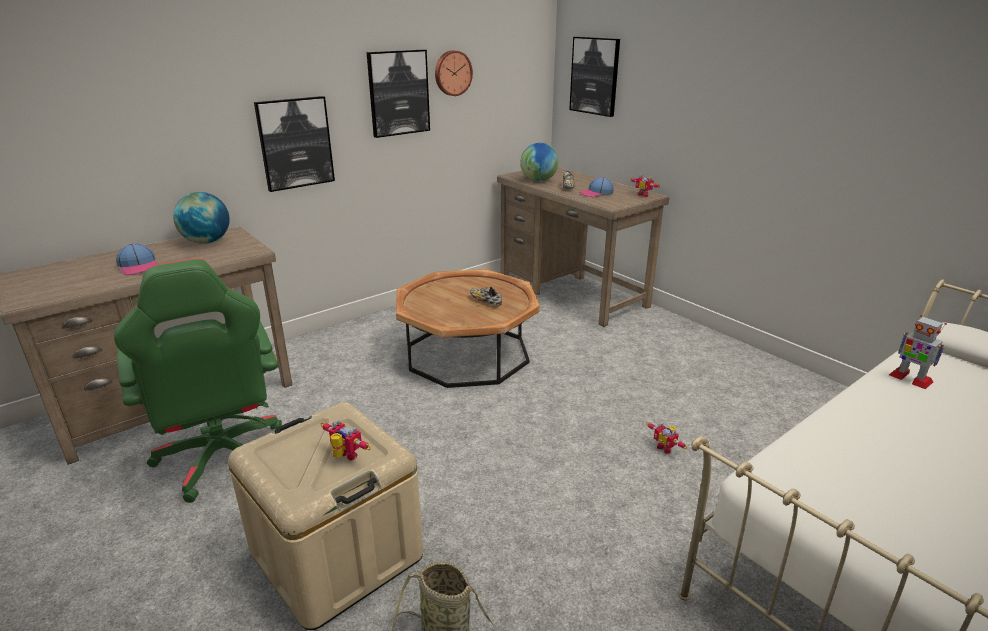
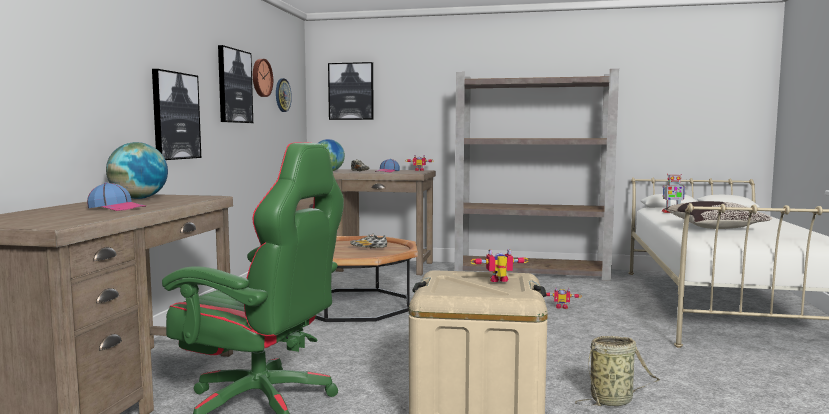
camera: 40 degrees left, 20 degrees down
(498, 85) = (282, 95): none -> wall clock
(744, 363) = (531, 271): none -> brown bookcase
(852, 460) = (714, 227): none -> pillow

